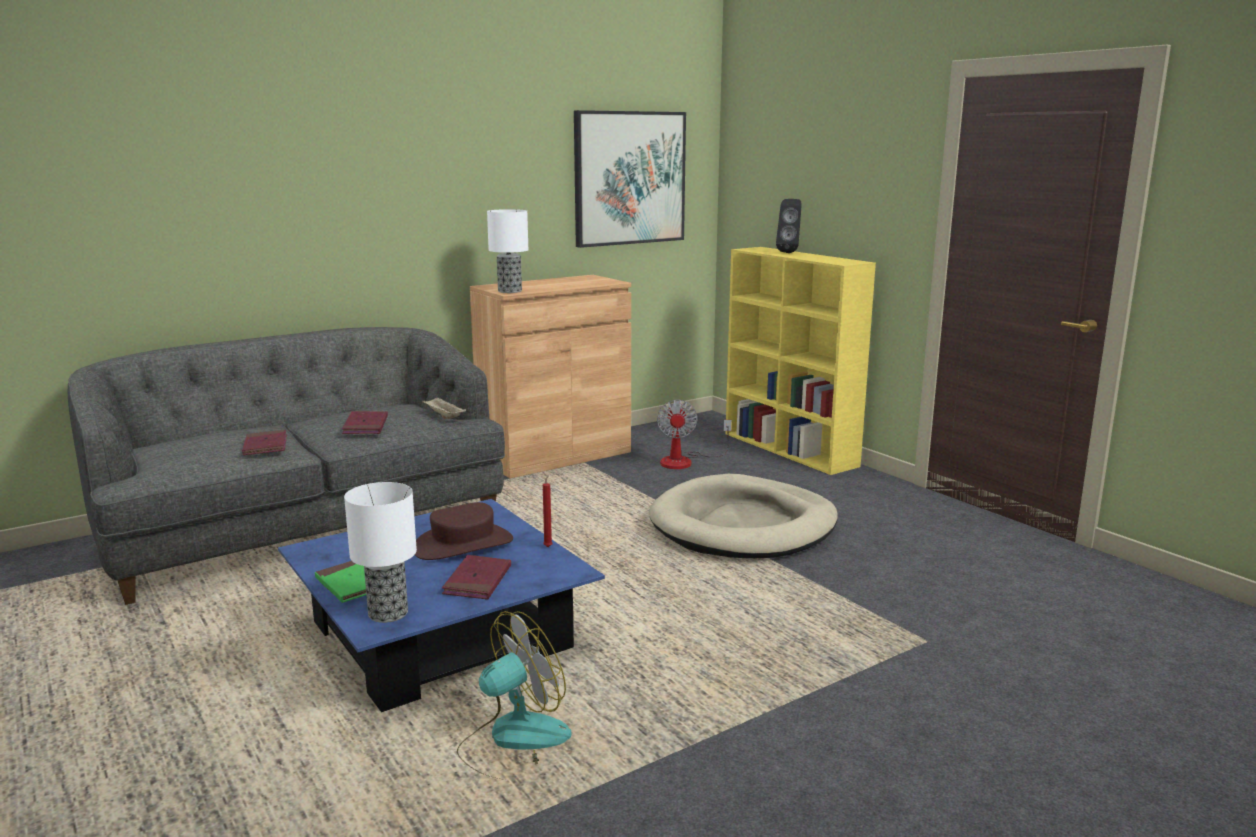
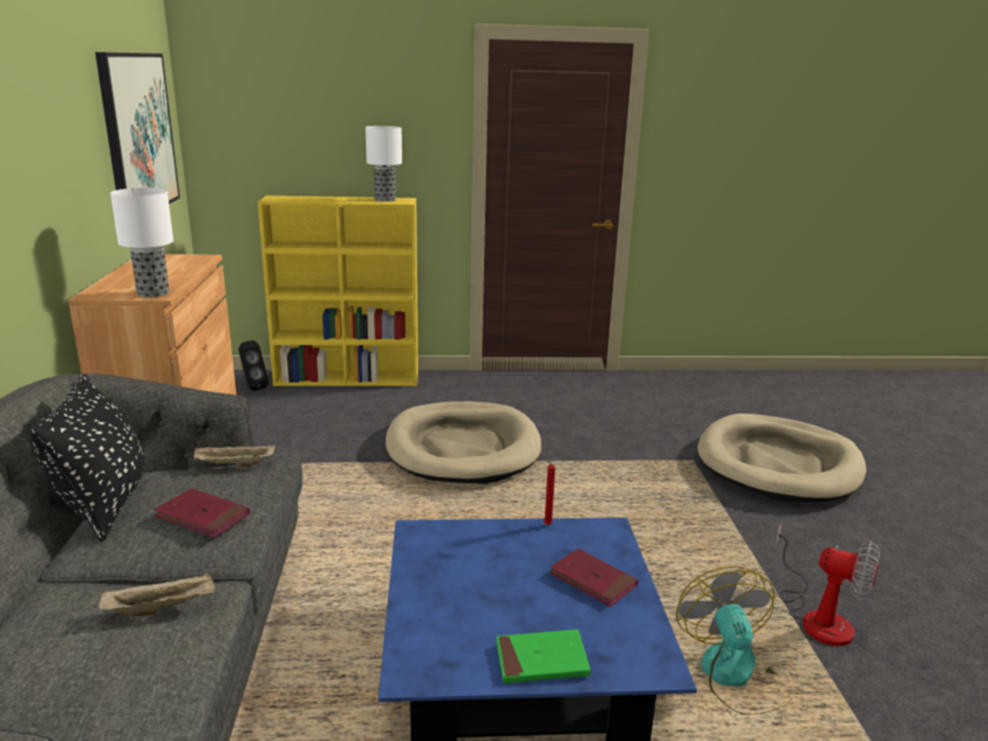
camera: 60 degrees left, 5 degrees up
(265, 446) = (162, 607): red book -> beige tray
(361, 408) = (105, 506): none -> black pillow
(388, 613) = (629, 650): table lamp -> table lamp (384, 200)
(463, 544) = (500, 566): brown hat -> none
(685, 461) = (303, 421): fan -> fan (818, 616)
(789, 252) = (320, 198): black speaker -> black speaker (252, 387)
(1027, 703) = (778, 464): none -> beige dog bed

